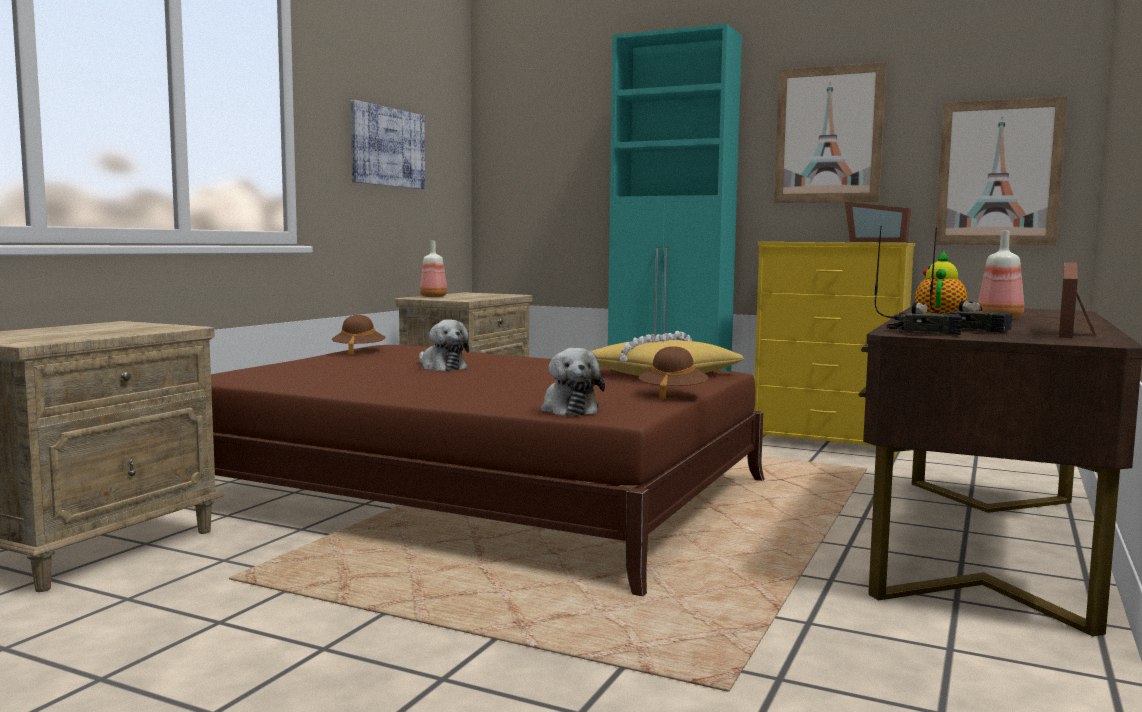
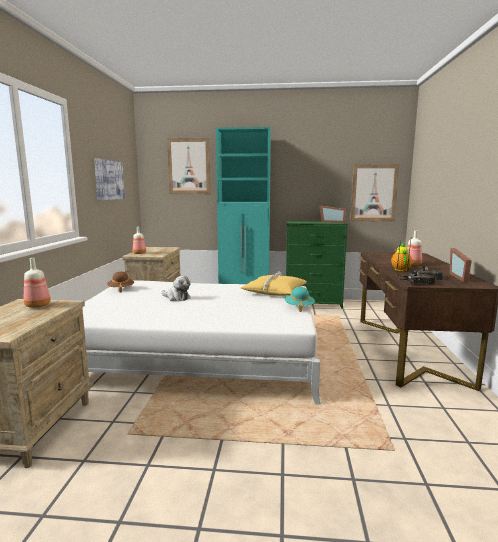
camera: 20 degrees left, 5 degrees up
(133, 326) = (38, 305): none -> bottle
(478, 493) = (198, 353): brown bed -> white bed
(568, 409) = (272, 324): plush toy -> none
(672, 395) = (299, 307): brown hat -> turquoise hat
(828, 135) = (307, 175): picture -> picture (189, 166)
(829, 442) = (313, 303): yellow dresser -> green dresser

